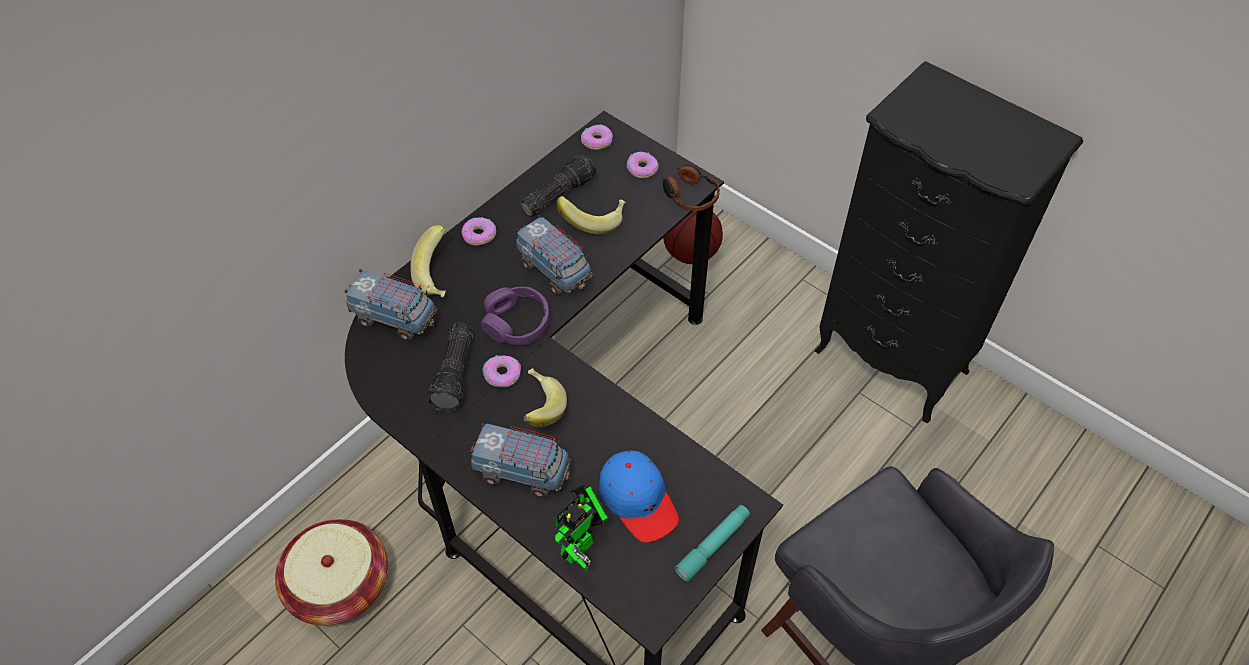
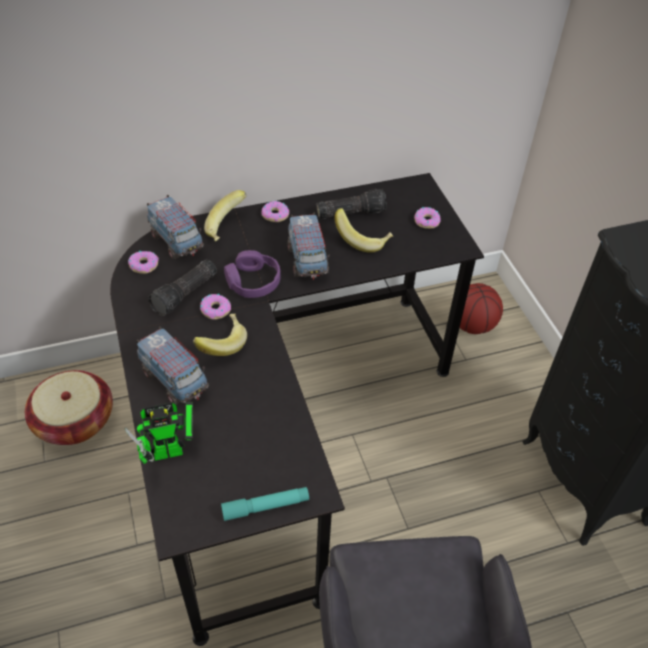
camera: 30 degrees right, 5 degrees down
(597, 141) = (408, 190): donut -> donut (144, 265)
(638, 500) = (238, 443): blue cap -> none
(689, 195) = (449, 253): headphones -> none

